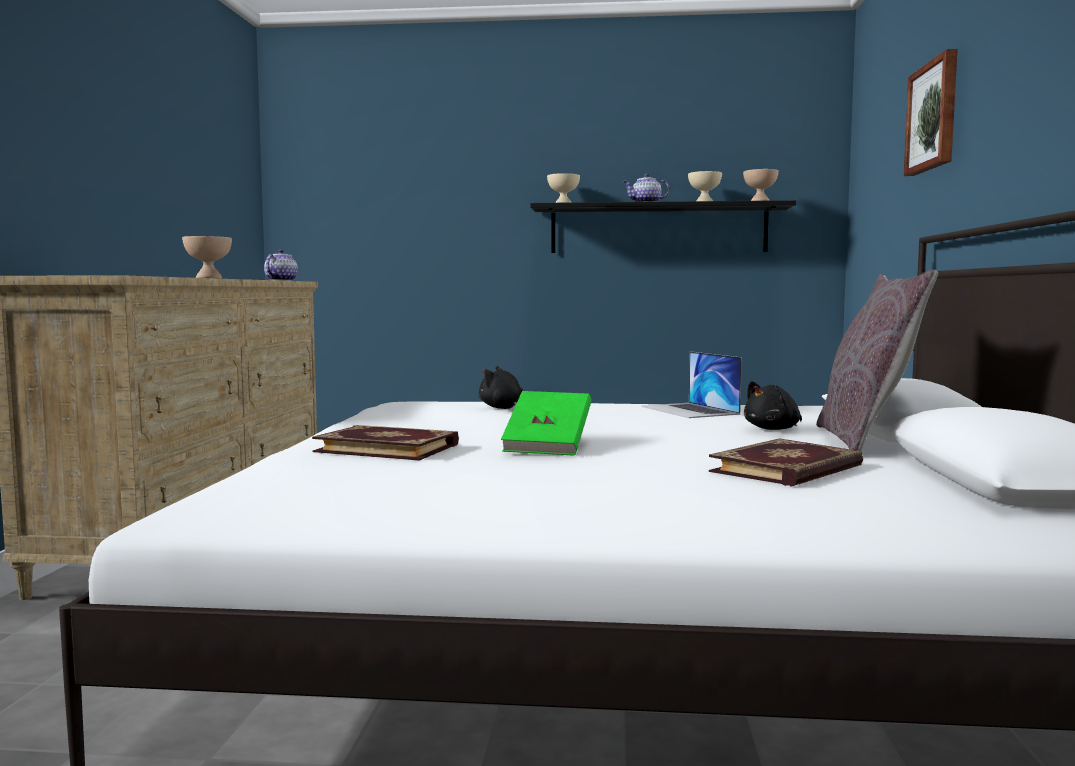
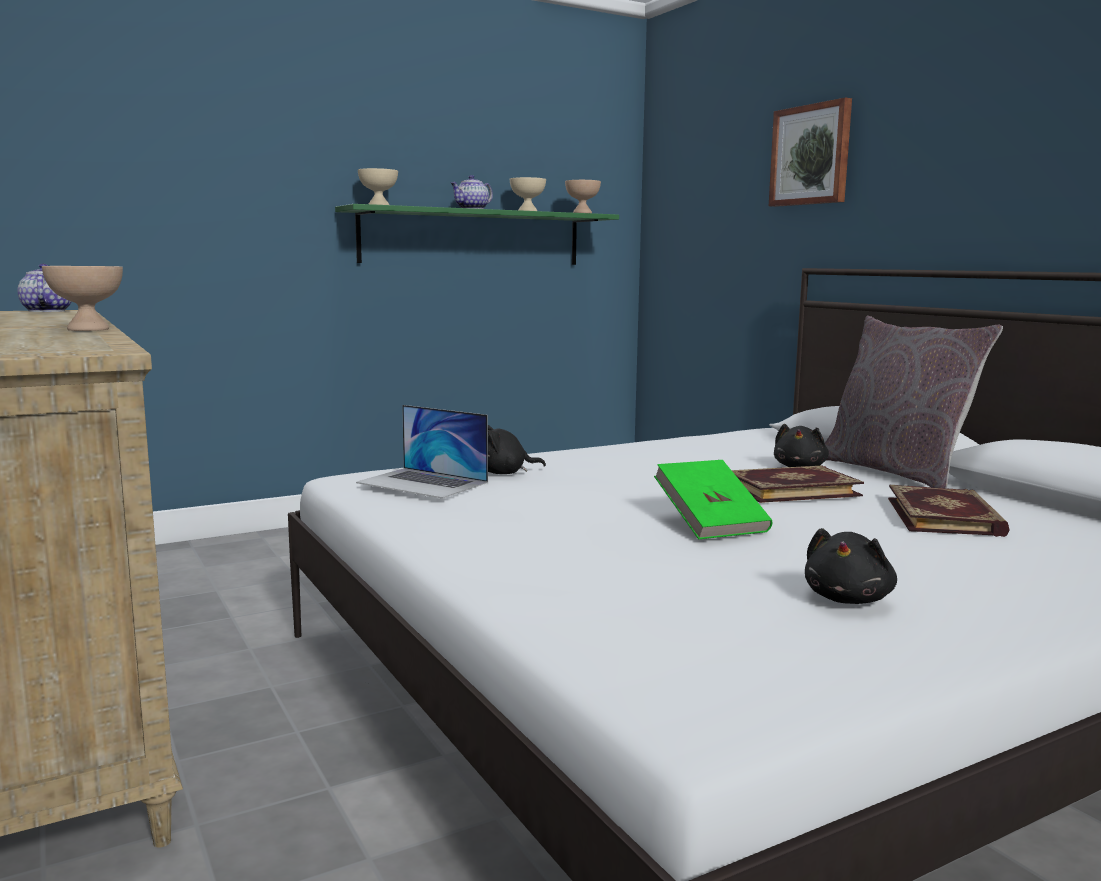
camera: 35 degrees left, 5 degrees up
(388, 448) = (575, 556): book -> book (790, 488)
(486, 492) = (848, 599): none -> black plush toy
(658, 229) = (472, 238): black shelf -> green shelf
(689, 410) = (671, 452): laptop -> laptop (423, 482)

